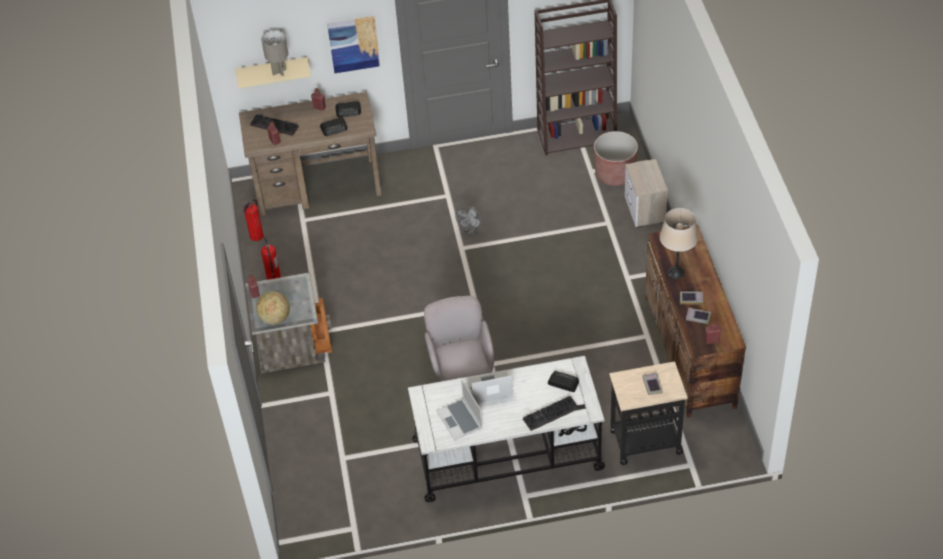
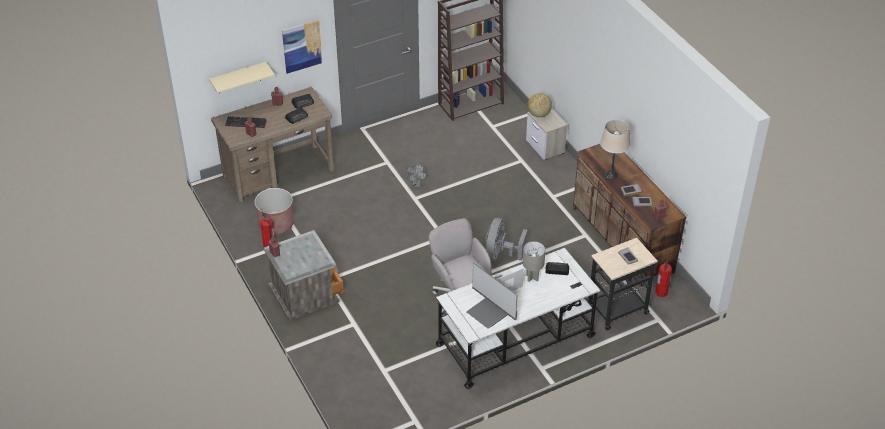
camera: 20 degrees left, 5 degrees down
(256, 235) = (242, 218): fire extinguisher -> fire extinguisher (661, 292)
(275, 318) = (300, 269): globe -> globe (538, 114)
(279, 71) = (247, 75): grey table lamp -> grey table lamp (532, 277)
(460, 420) = (488, 312): laptop -> monitor
(533, 340) = (500, 254): none -> grey fan
(550, 415) = (557, 295): keyboard -> none
(615, 174) = (511, 125): brown planter -> brown planter (276, 225)

